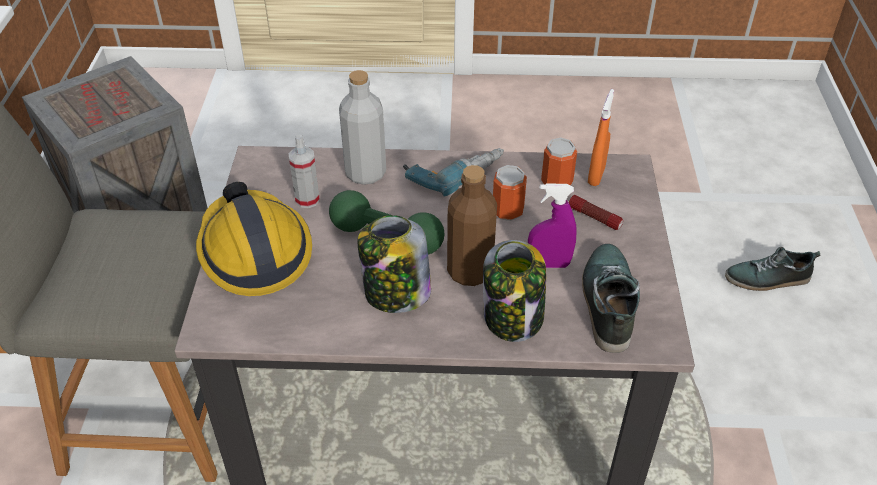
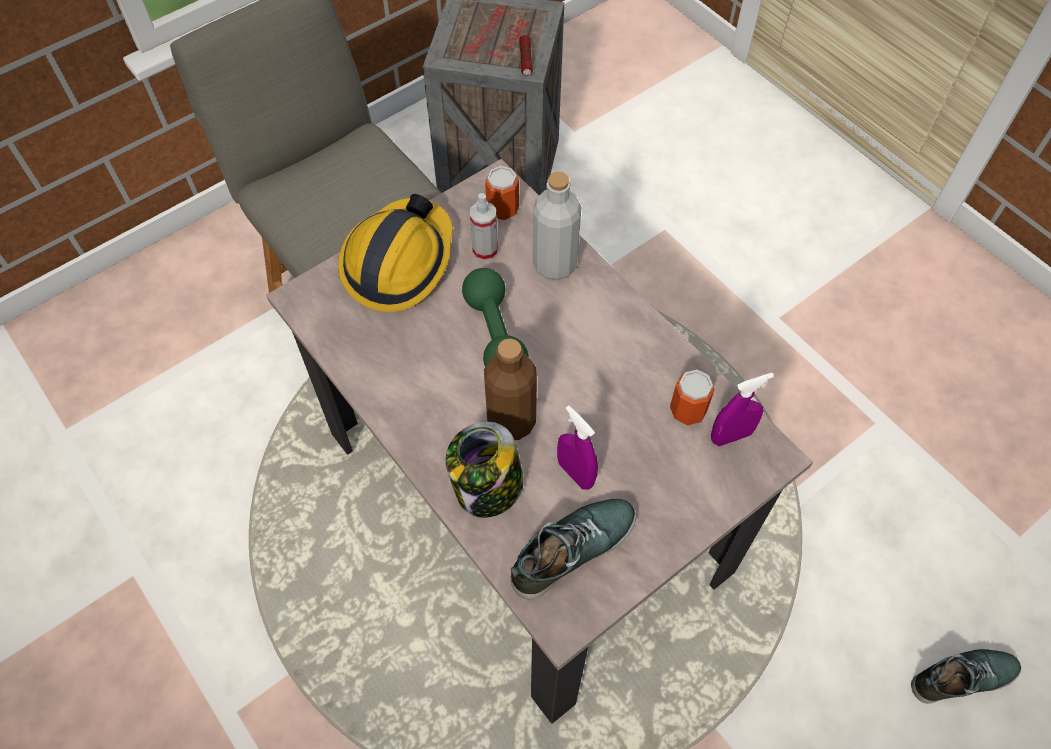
camera: 50 degrees right, 15 degrees up
(396, 293) = (440, 387): jar -> none
(454, 171) = (621, 323): power drill -> none
(507, 211) = (611, 398): can -> can (502, 209)
(594, 217) = (671, 471): flashlight -> flashlight (525, 60)
(596, 176) = (731, 436): orange spray bottle -> purple spray bottle
(768, 279) = (962, 677): shoe -> shoe turned 120 degrees clockwise

